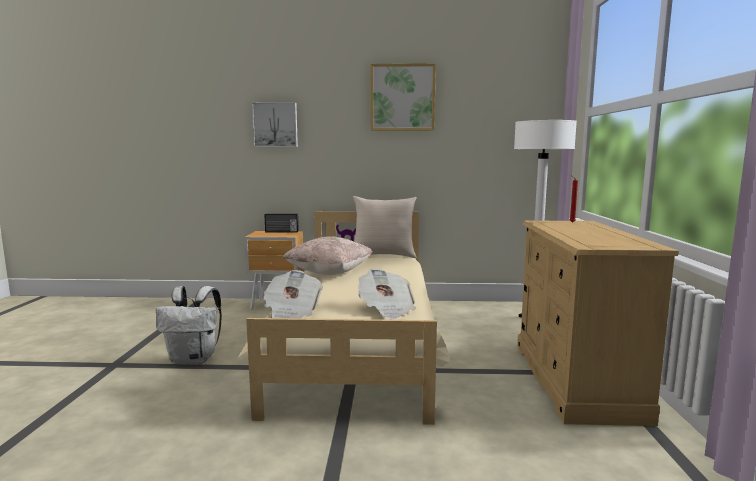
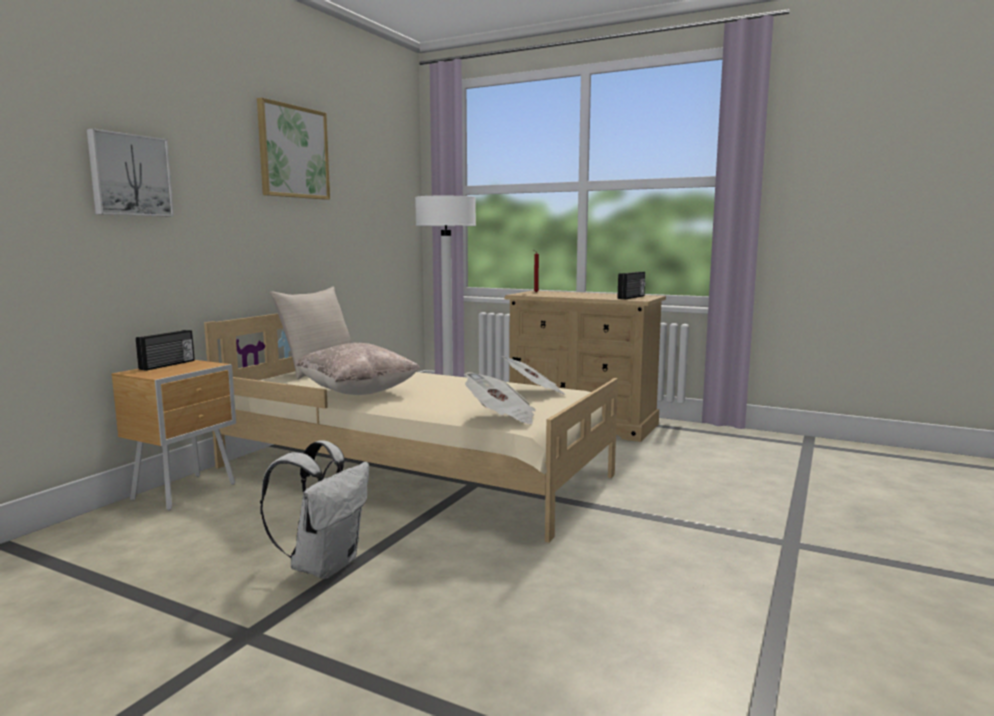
camera: 65 degrees left, 0 degrees up
(605, 243) = (632, 297): none -> radio

